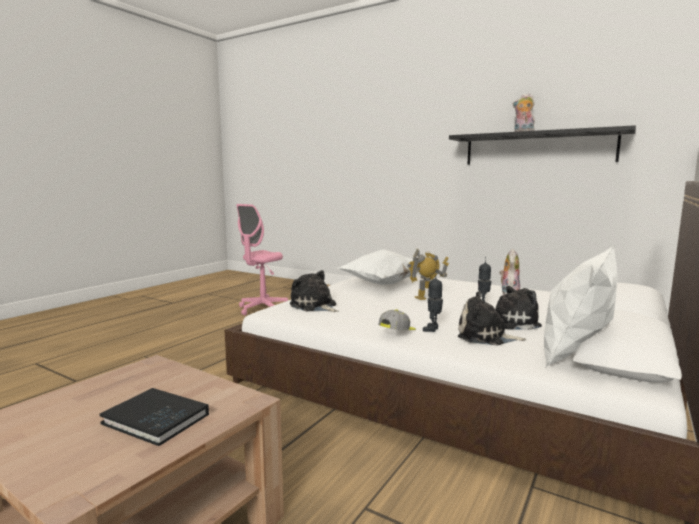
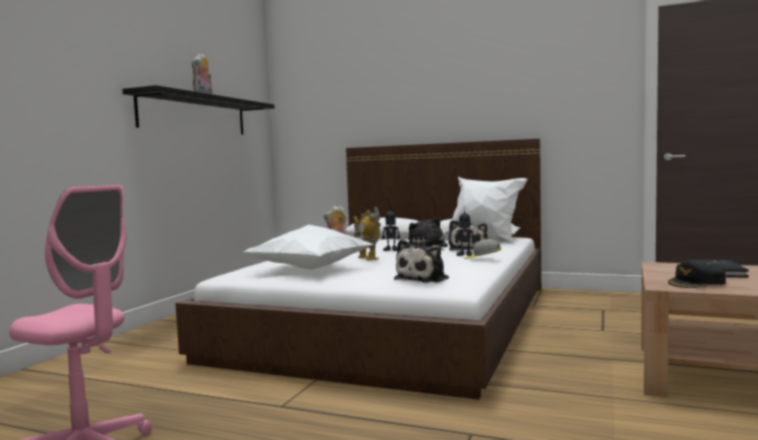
camera: 100 degrees left, 5 degrees down
(134, 383) = (697, 283): none -> black cap

